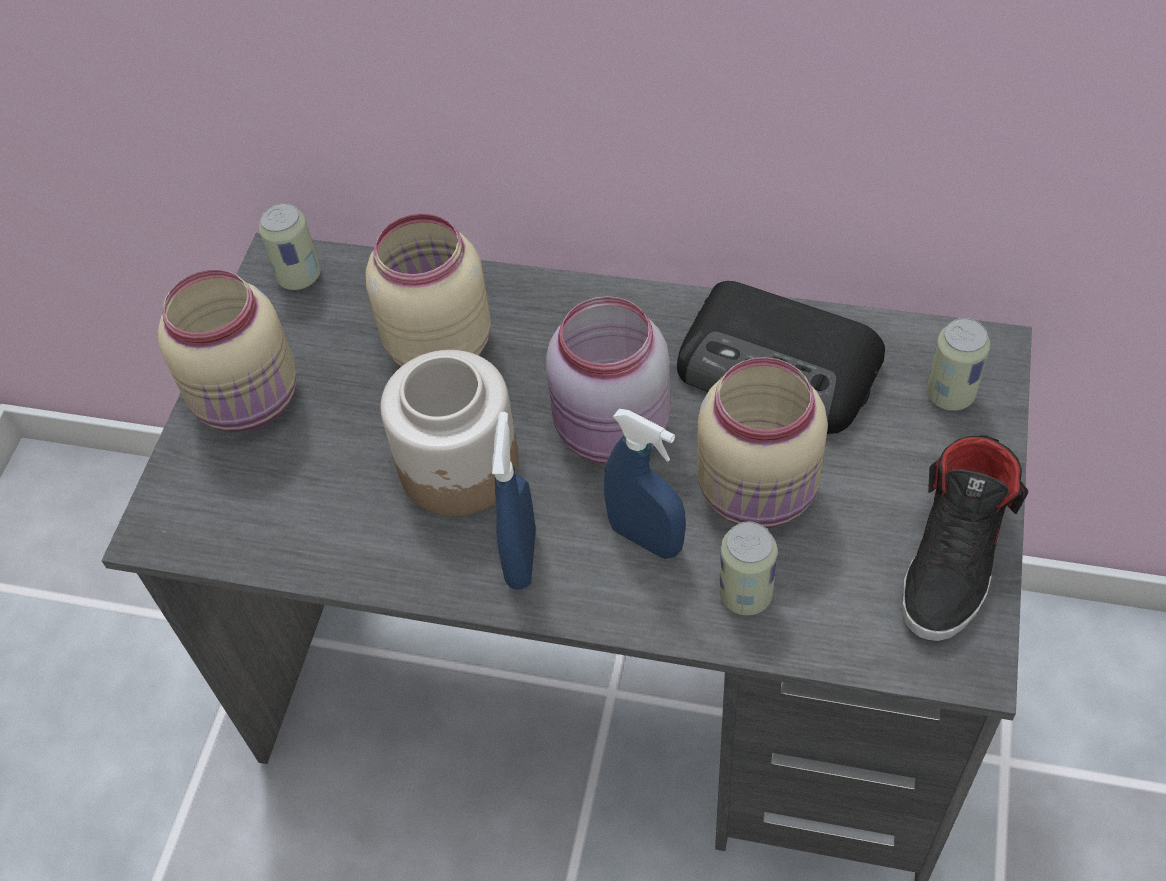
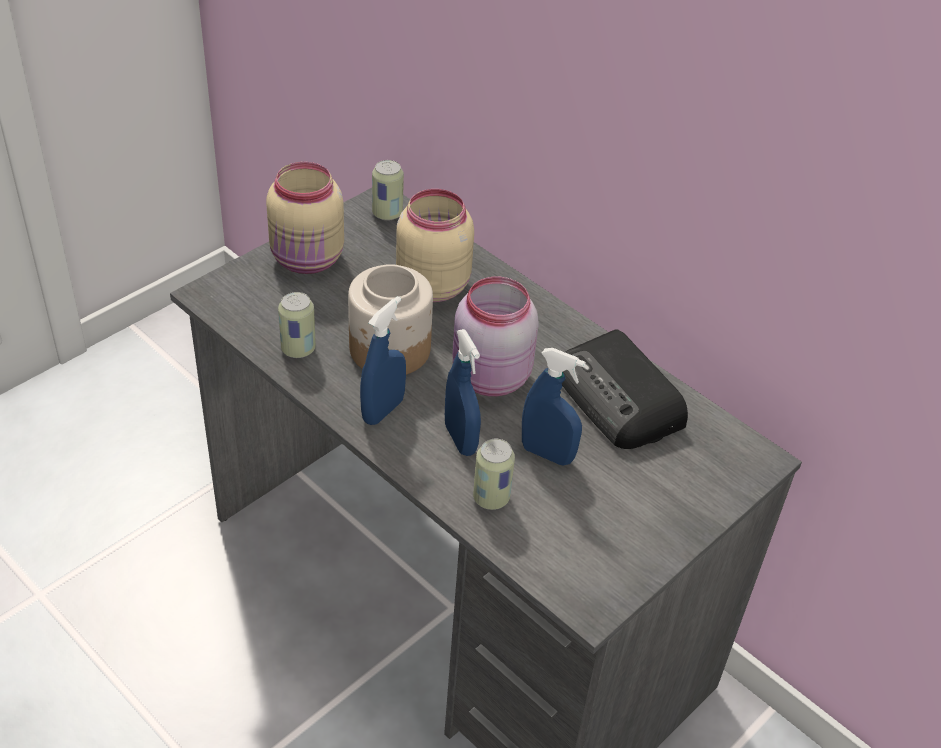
camera: 25 degrees right, 10 degrees down
(760, 493) = (547, 454): beige jar -> blue spray bottle
(950, 394) = (713, 468): can -> can (298, 349)
(955, 557) = (633, 550): black shoe -> none

